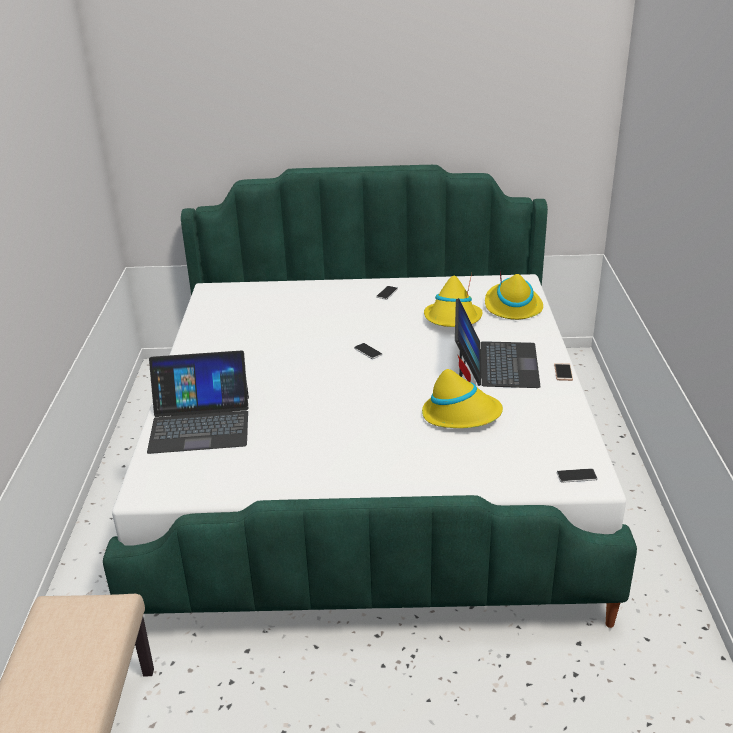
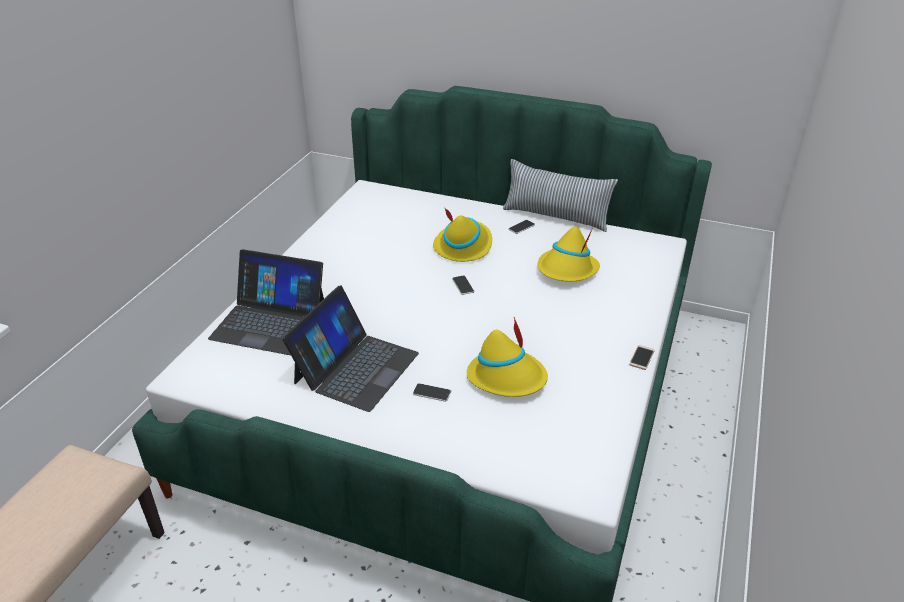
camera: 20 degrees right, 5 degrees up
(412, 278) = (556, 217): none -> pillow
(495, 364) = (577, 330): laptop -> laptop (355, 367)
(512, 306) = (636, 269): yellow hat -> yellow hat (463, 246)
(576, 476) = (578, 482): phone -> phone (432, 393)

